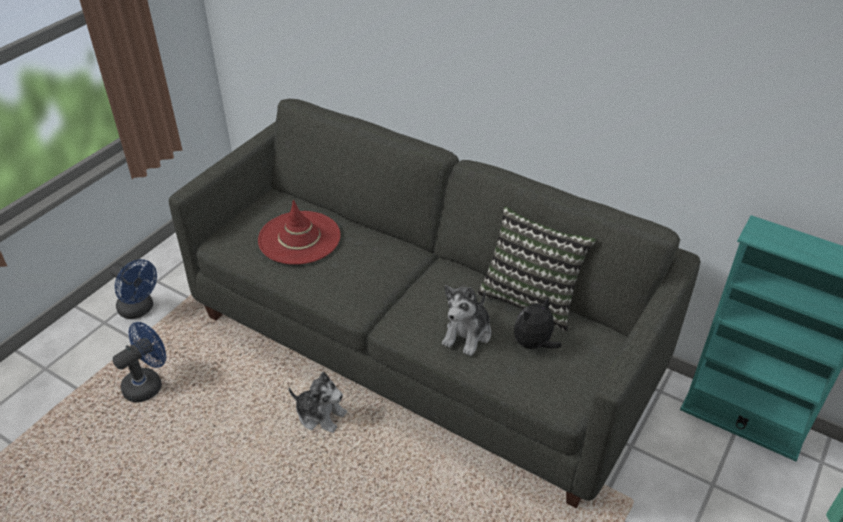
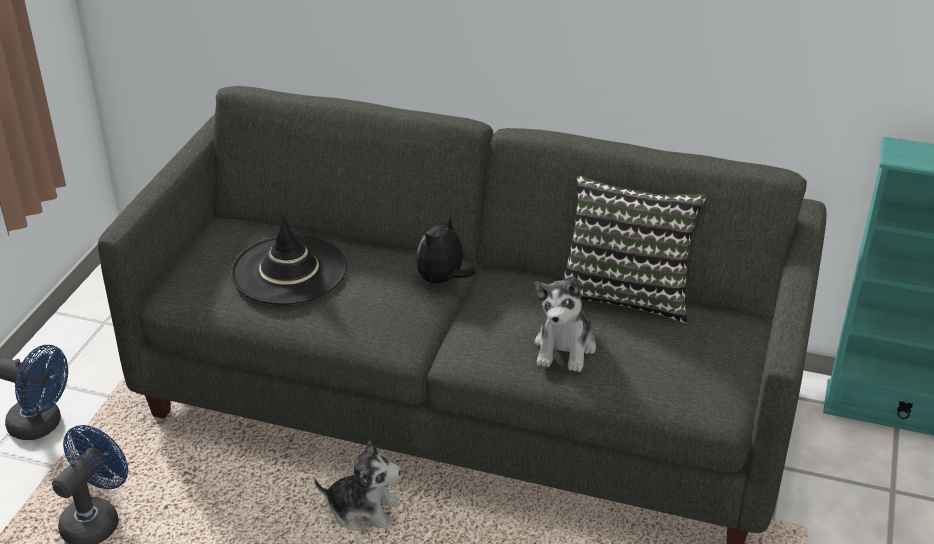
camera: 15 degrees left, 5 degrees down
(299, 238) = (289, 270): red hat -> black hat
(533, 344) = (653, 344): plush toy -> plush toy (442, 280)

